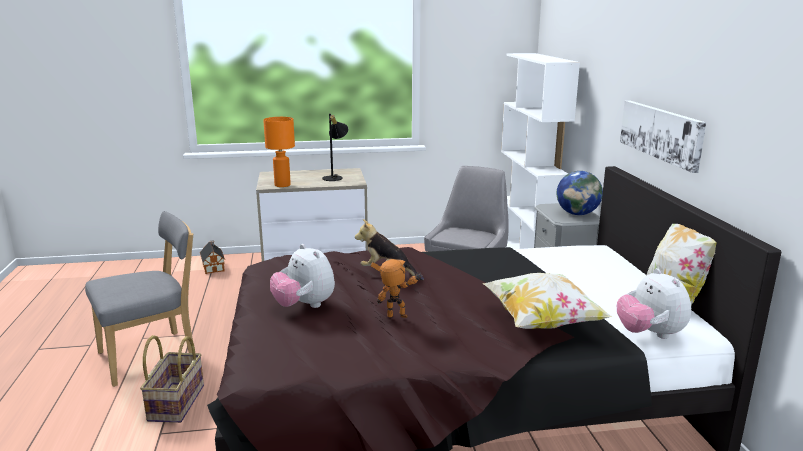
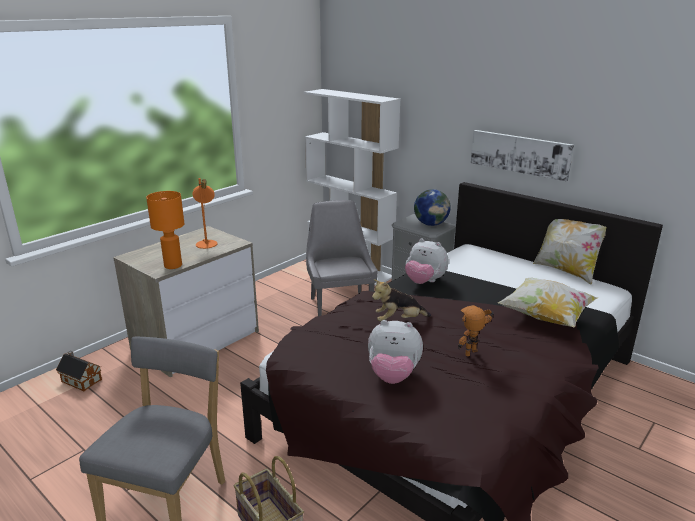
camera: 40 degrees left, 5 degrees up
(335, 177) = (207, 242): black table lamp -> orange table lamp
(650, 334) = (595, 301): plush toy -> plush toy (424, 282)

